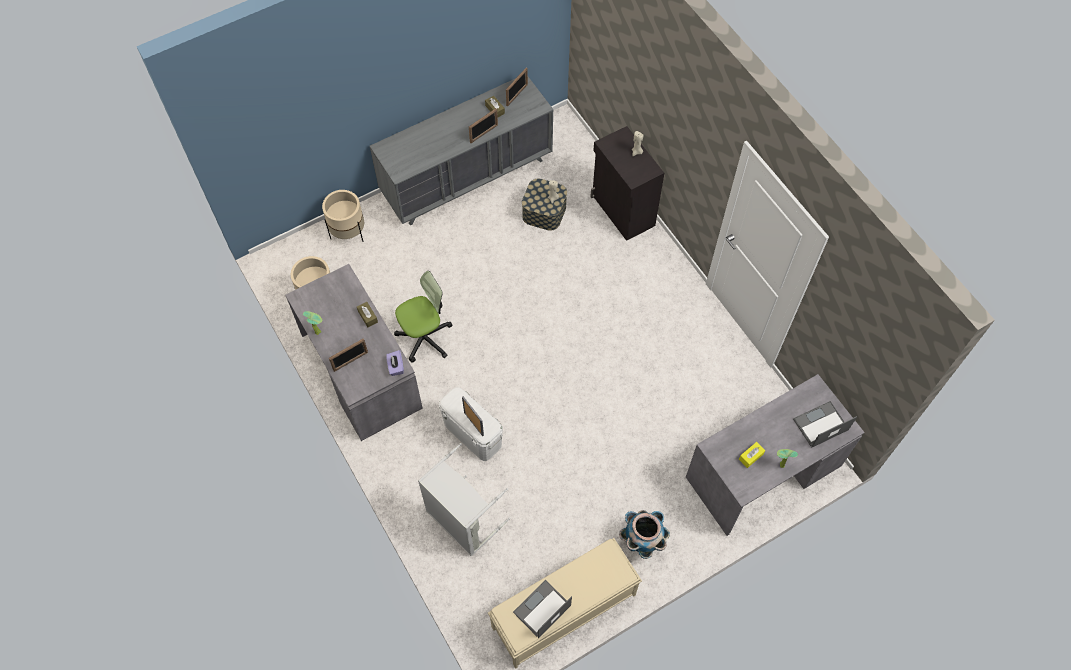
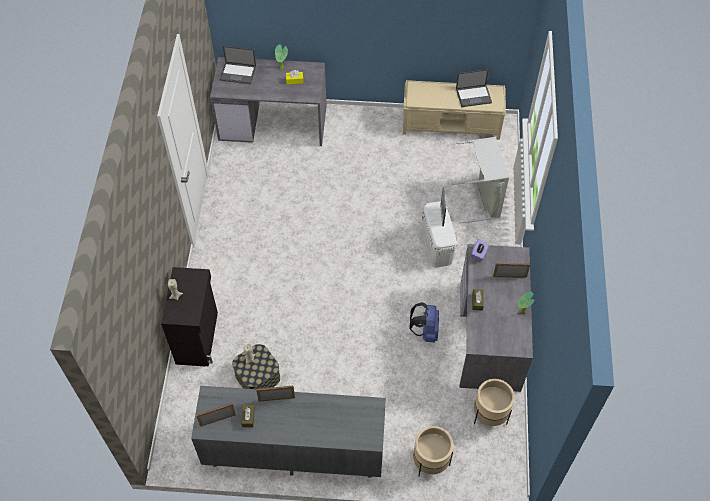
camera: 145 degrees left, 5 degrees down
(425, 337) = (425, 331): office chair -> blue backpack
(642, 541) = (377, 130): planter -> none

